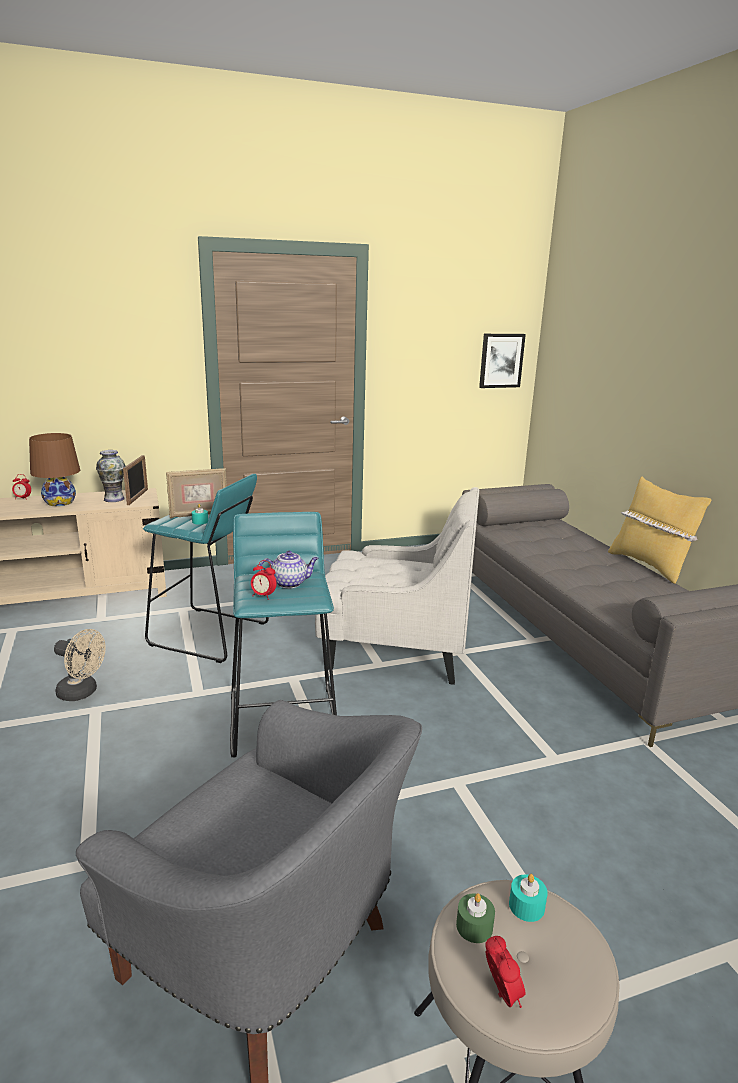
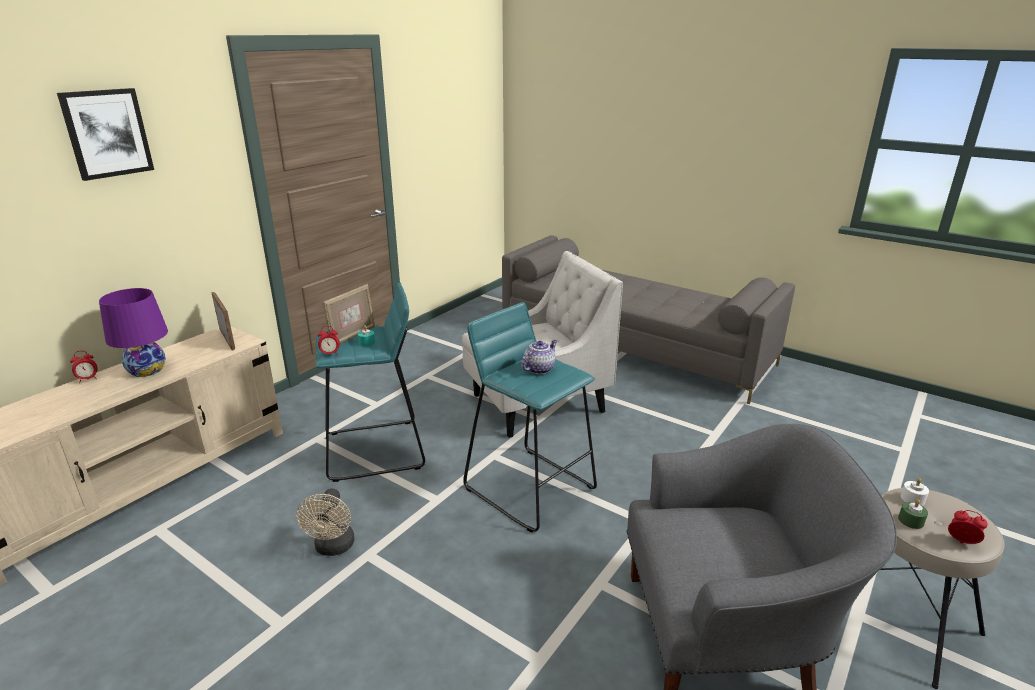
camera: 35 degrees left, 5 degrees up
(60, 502) = (147, 370): brown table lamp -> purple table lamp
(82, 693) = (333, 548): beige fan -> beige fan turned 105 degrees clockwise
(114, 499) = (204, 348): vase -> none
(263, 596) = (540, 385): alarm clock -> alarm clock (330, 354)
(501, 360) = (482, 134): picture -> picture (107, 133)
(526, 906) = (912, 499): turquoise candle -> white candle
(649, 565) = (669, 282): yellow pillow -> none

